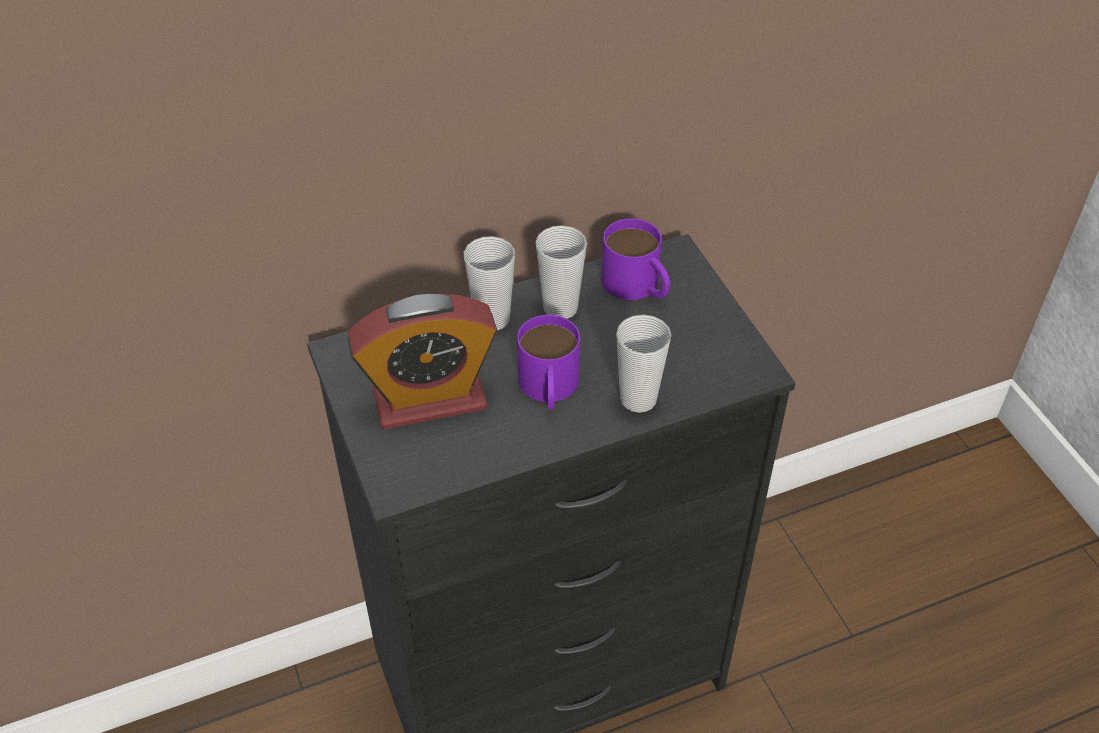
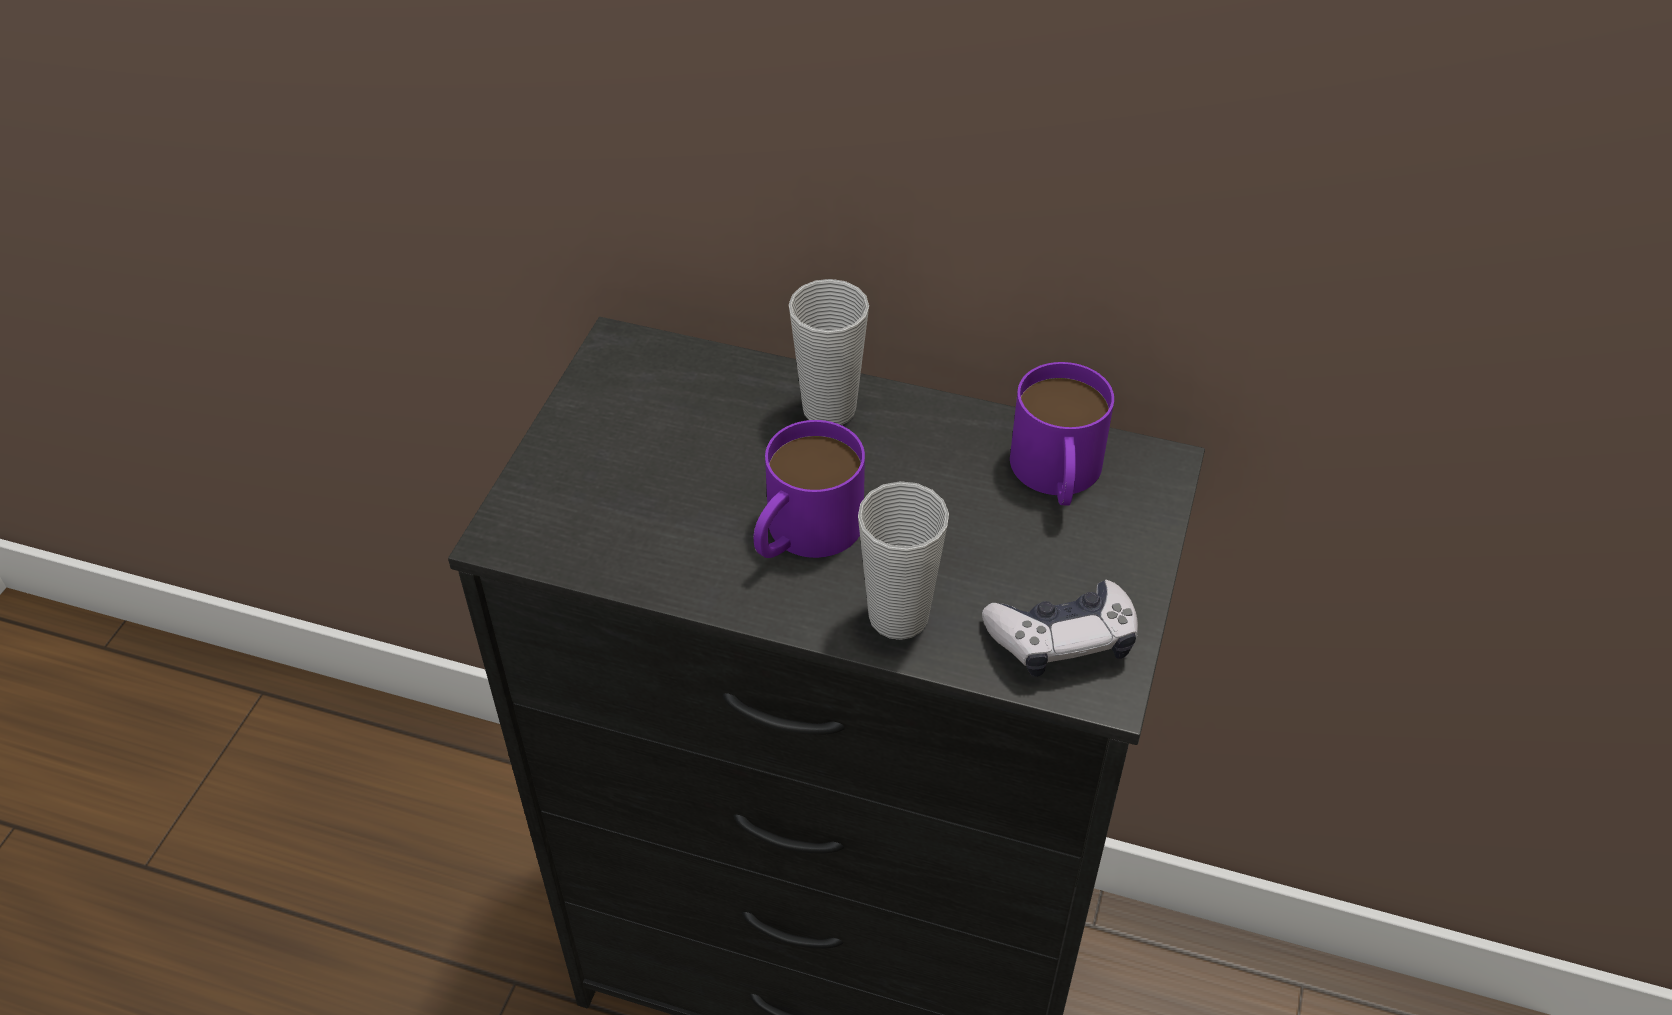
camera: 40 degrees right, 0 degrees up
(429, 399) = (654, 458): alarm clock -> none
(560, 308) = (926, 444): cup -> none
(720, 361) = (1062, 639): none -> game controller

